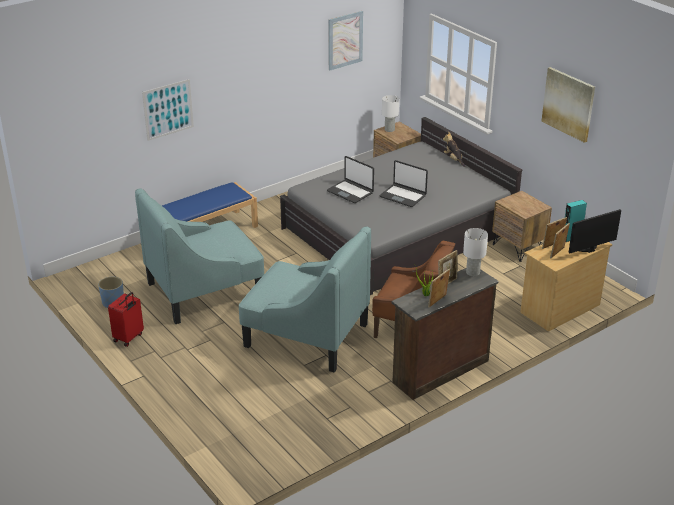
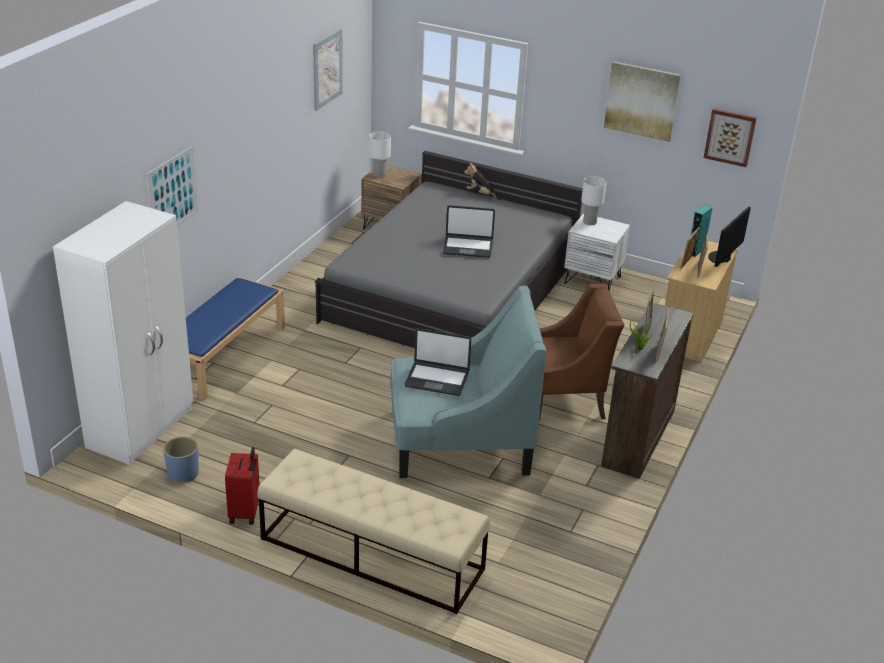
camera: 30 degrees left, 0 degrees up
(113, 268) = (142, 428): none -> white wardrobe
(181, 388) = (371, 554): none -> beige bench
(205, 290) = (290, 422): turquoise armchair -> none
(350, 192) = (405, 256): laptop -> laptop (437, 379)
(473, 272) = (660, 311): white table lamp -> white table lamp (590, 222)
(518, 247) = (593, 280): brown nightstand -> white nightstand
(628, 147) = (730, 137): none -> picture

